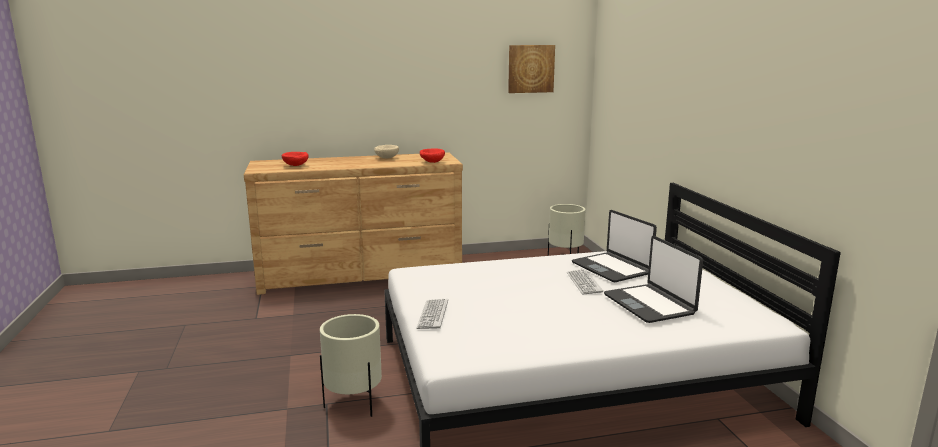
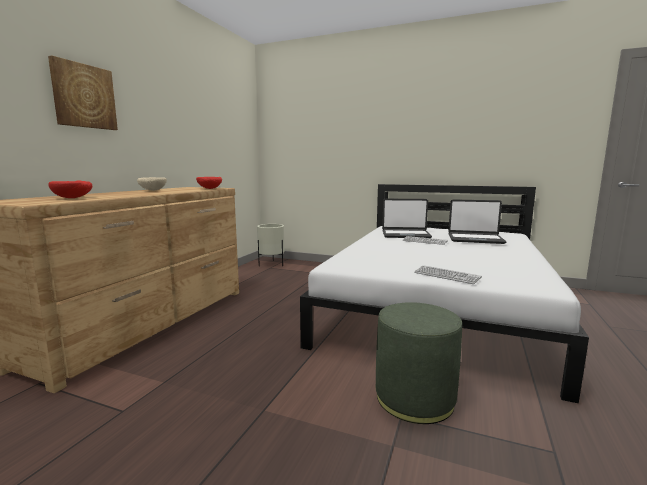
camera: 55 degrees left, 5 degrees down
(354, 404) = (414, 398): beige planter -> green ottoman
(531, 68) = (229, 118): picture -> picture (84, 96)

